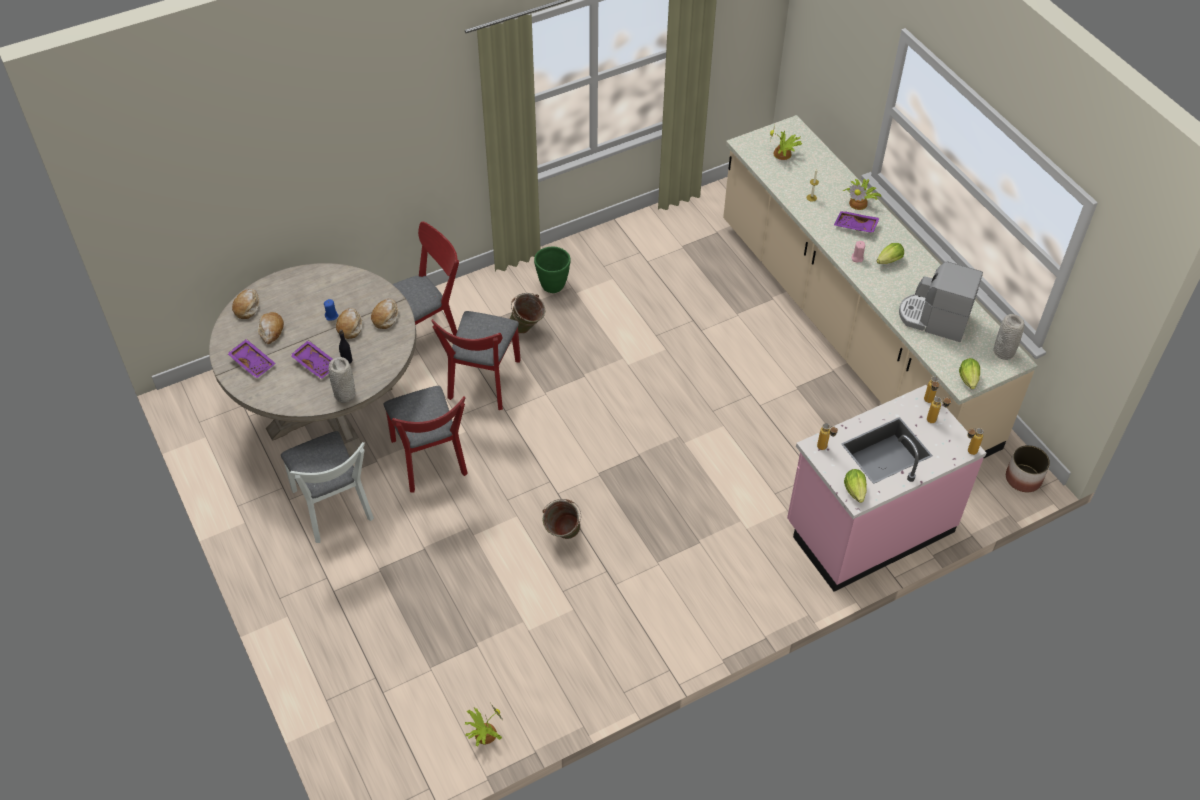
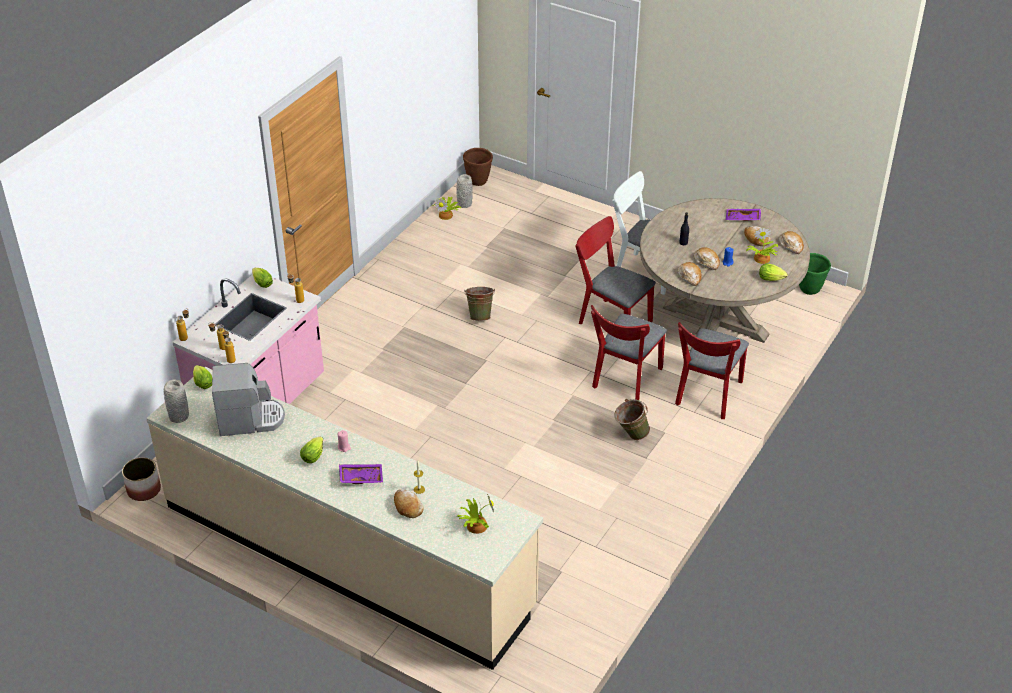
camera: 150 degrees right, 10 degrees down
(312, 278) = (772, 279): none -> lettuce
(316, 363) = (701, 234): purple tray -> none
(345, 395) = (660, 225): grey vase -> grey vase (464, 204)
(393, 784) = (478, 181): none -> brown planter
(482, 384) = (625, 381): red chair -> red chair turned 135 degrees counterclockwise
(553, 285) = (644, 480): green planter -> green planter (809, 289)
(829, 188) = (407, 506): none -> bread
(859, 203) = (369, 503): potted plant -> potted plant (761, 259)

